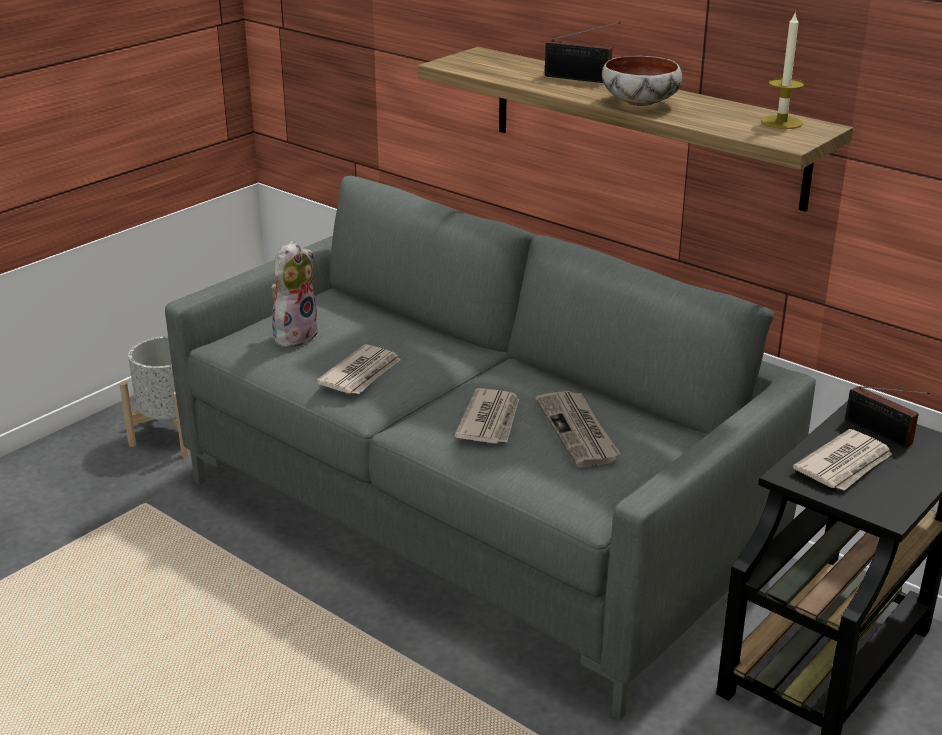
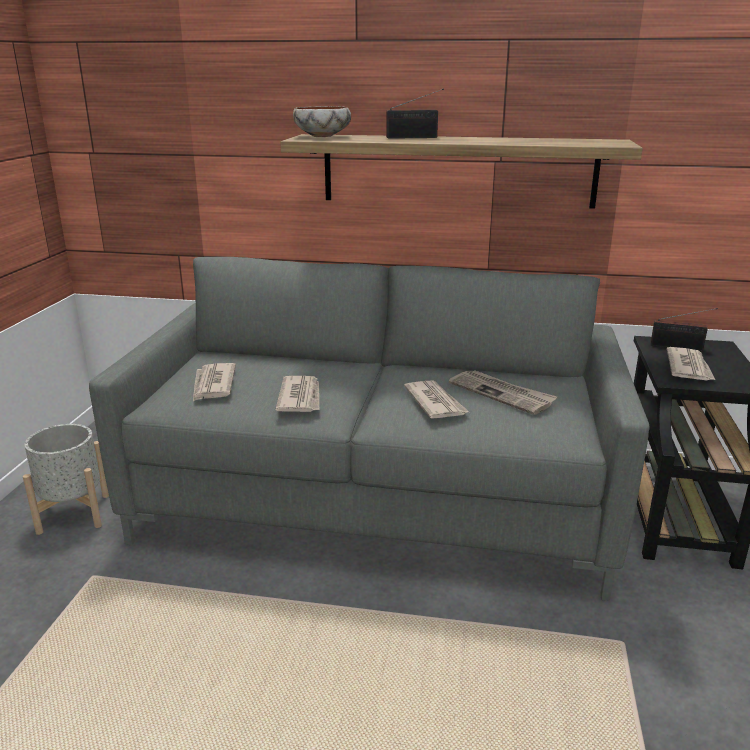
camera: 30 degrees left, 5 degrees down
(295, 335) = (213, 385): plush toy -> newspaper
(641, 103) = (485, 141): bowl -> bowl (323, 136)
(781, 122) = (589, 140): candle -> none

